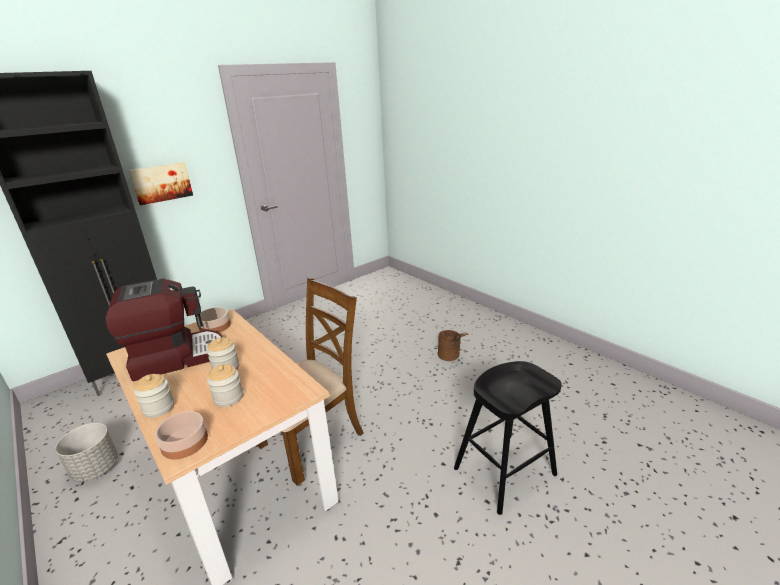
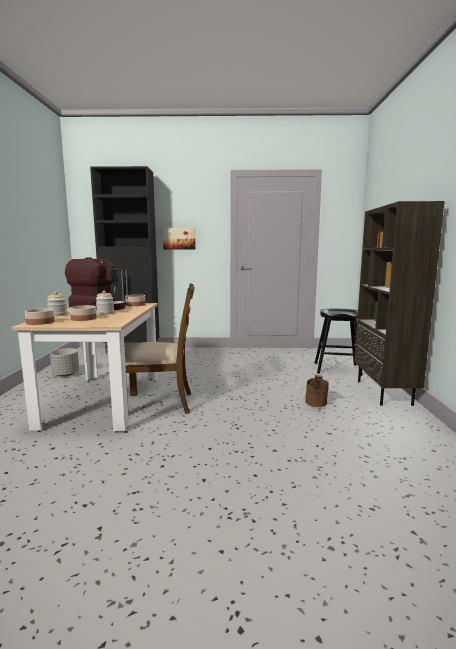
camera: 40 degrees right, 15 degrees down
(228, 397) = (83, 318): jar -> bowl
(478, 316) = (384, 393): none -> brown bookcase
(504, 471) = (244, 474): black stool -> black stool (337, 369)

